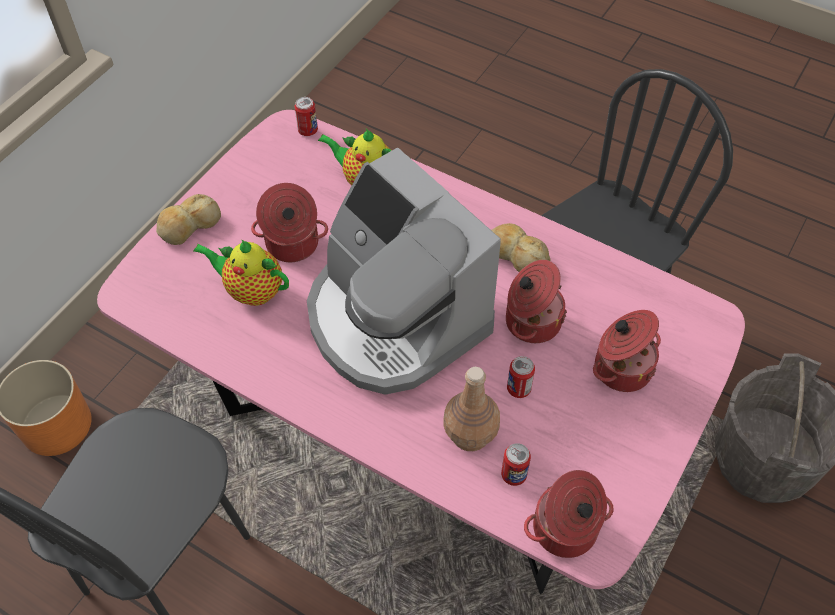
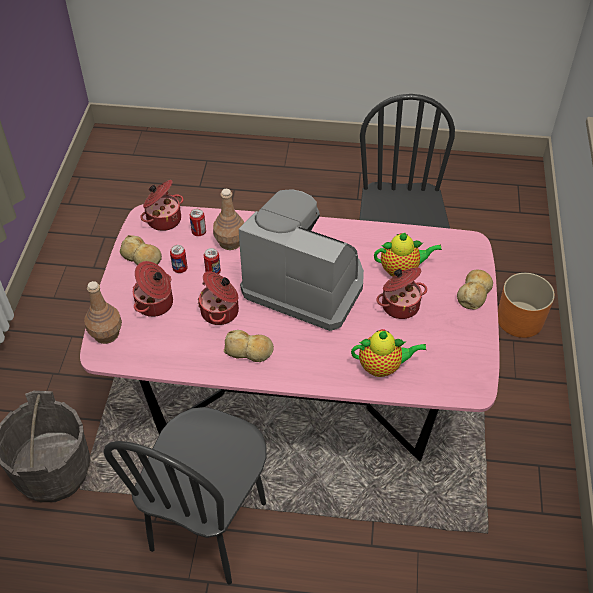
camera: 155 degrees right, 5 degrees down
(308, 130) = (456, 393): can -> can (180, 268)
(623, 460) = (141, 257): none -> bread
(703, 345) = (106, 334): none -> brown bottle

